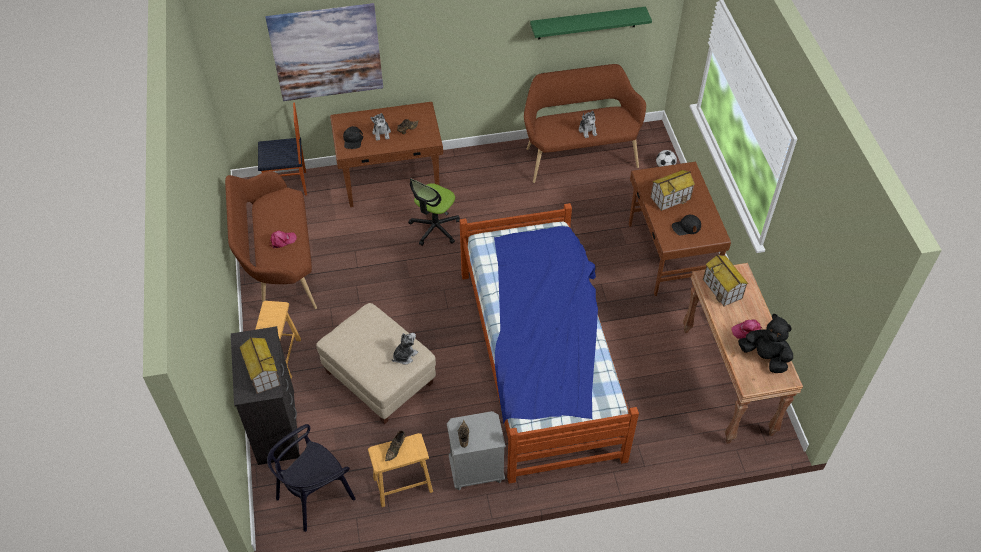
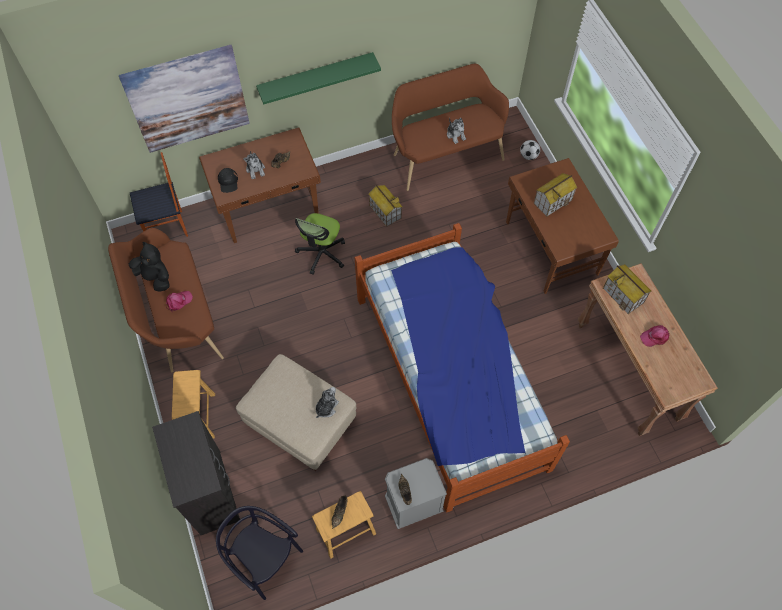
camera: 10 degrees left, 10 degrees up
(262, 373) = (194, 466): toy house -> toy house (385, 212)
(315, 496) = (263, 558): black chair -> black chair turned 90 degrees clockwise
(587, 23) = (446, 29): green shelf -> green shelf (316, 77)
(686, 227) = (573, 231): black cap -> none
(764, 357) = (676, 362): black plush toy -> black plush toy (154, 278)

